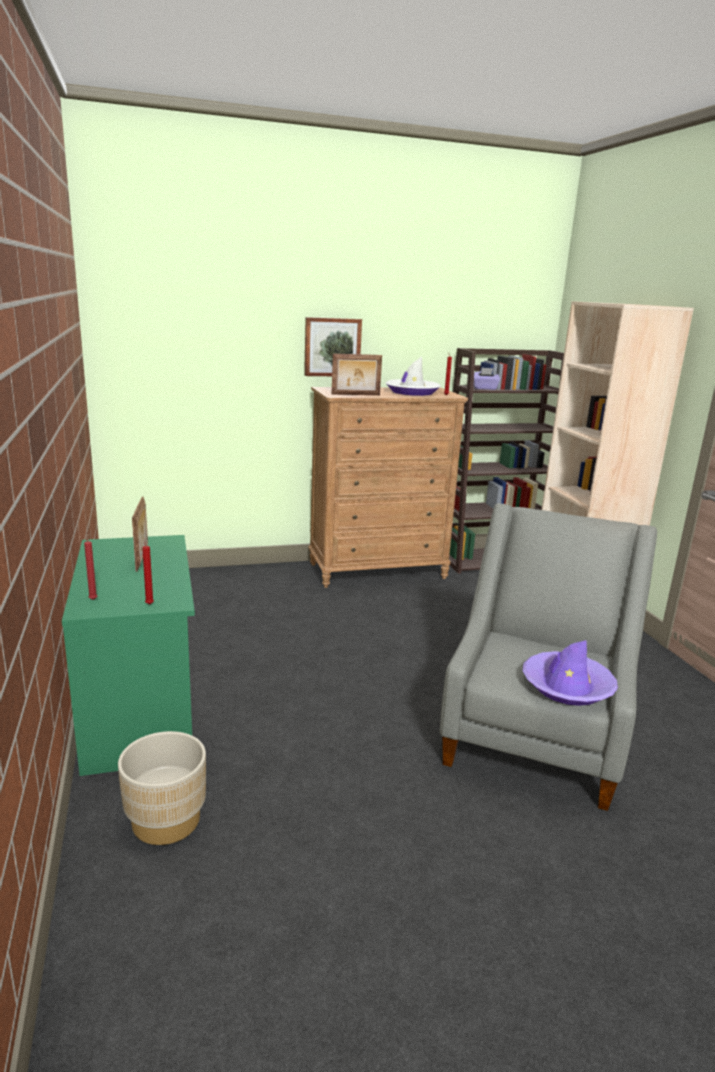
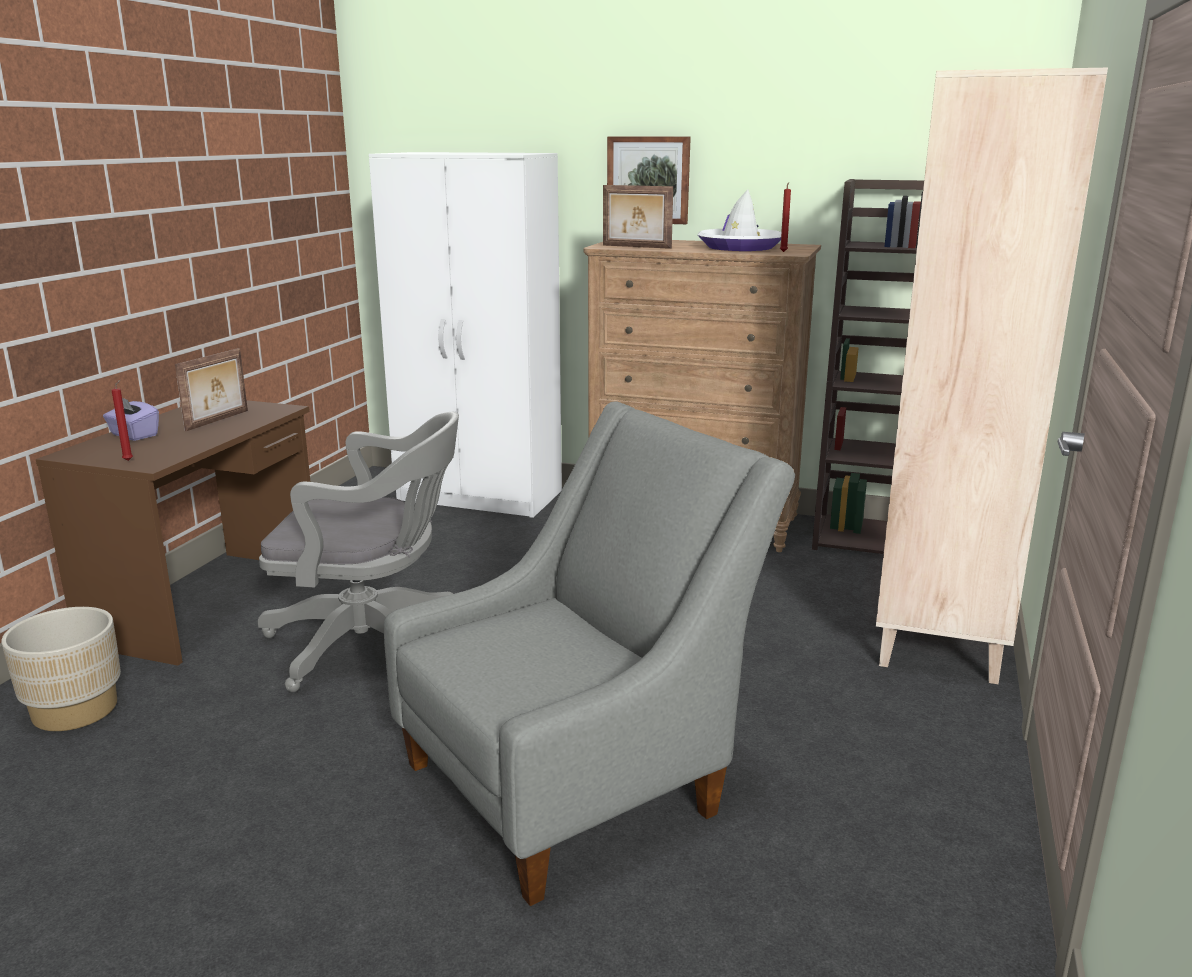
camera: 35 degrees right, 0 degrees up
(93, 599) = (96, 447): red candle -> none
(141, 708) = (209, 603): green desk -> brown desk
(222, 581) = (480, 496): none -> white wardrobe
(308, 700) = (374, 644): none -> grey office chair
(484, 388) = (878, 246): purple tissue box -> purple tissue box (133, 435)
(567, 686) = (511, 685): purple hat -> none

